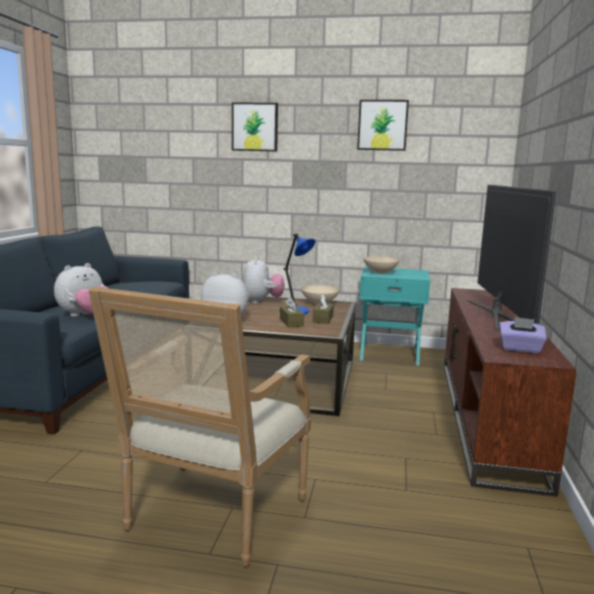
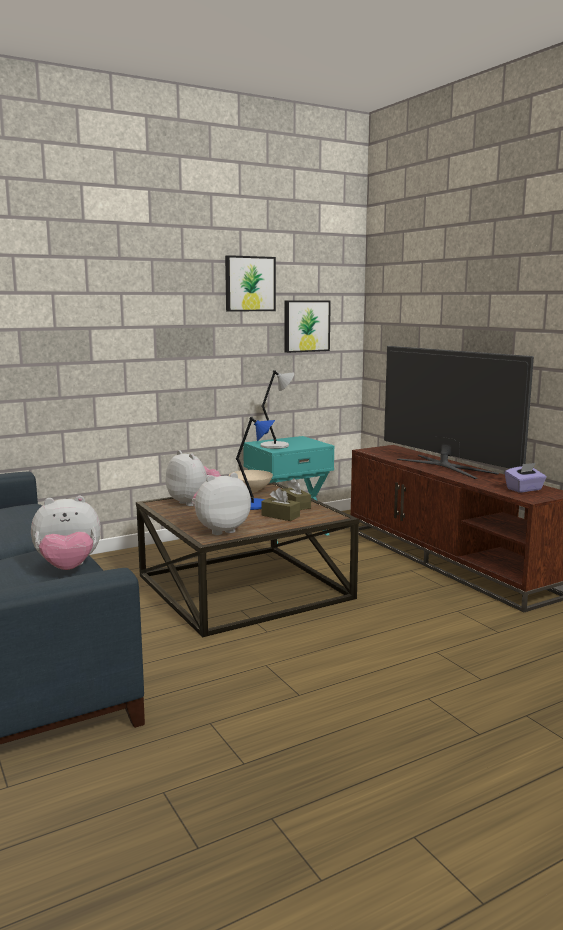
camera: 40 degrees left, 0 degrees up
(84, 315) = (68, 568): plush toy -> plush toy turned 75 degrees clockwise
(209, 517) = (429, 713): armchair -> none
(255, 127) = (105, 286): picture -> picture (306, 326)
(380, 272) = (276, 445): beige bowl -> grey table lamp

